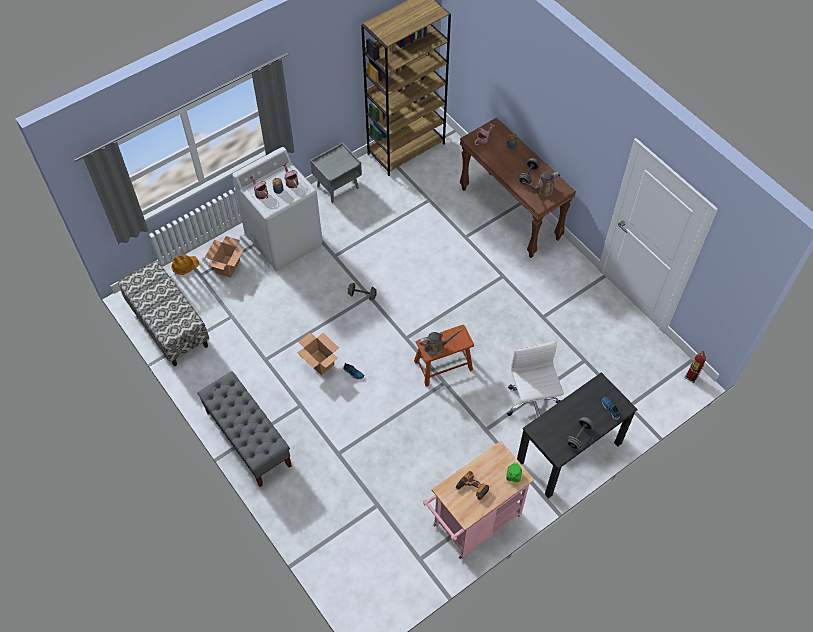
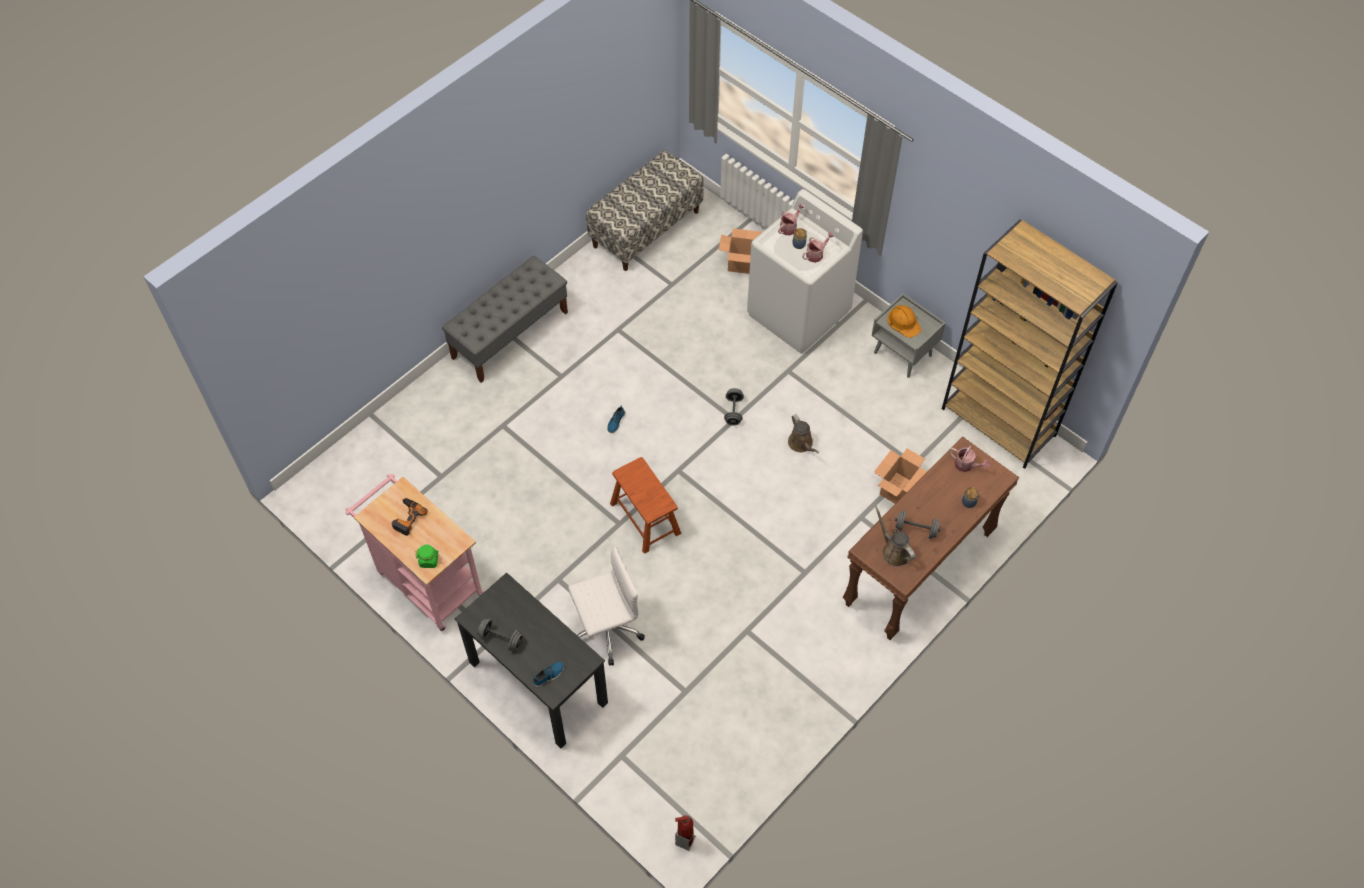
camera: 80 degrees right, 0 degrees up
(184, 265) = (735, 223): orange hard hat -> orange hard hat (904, 322)
(319, 362) = (624, 384): cardboard box -> cardboard box (897, 488)
(436, 347) = (635, 480): brown watering can -> brown watering can (801, 444)

